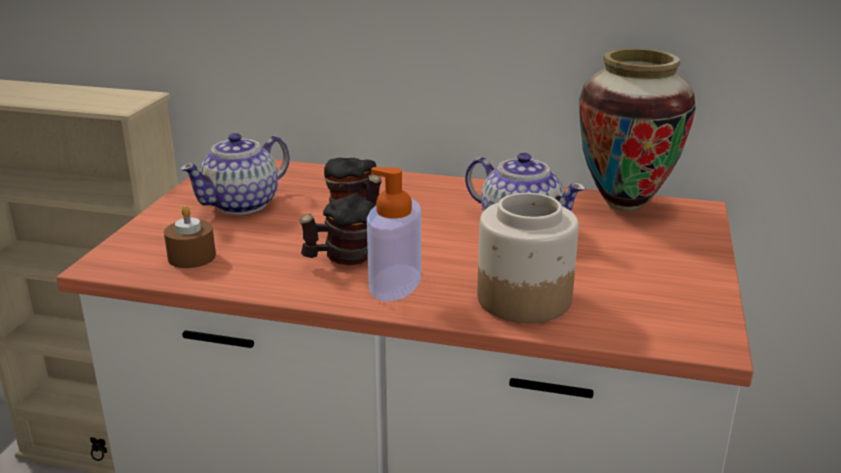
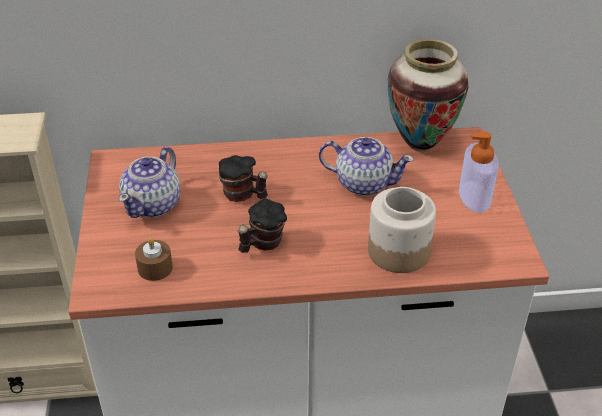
camera: 20 degrees left, 15 degrees up
(395, 283) = (311, 258): soap dispenser -> soap dispenser (474, 197)

